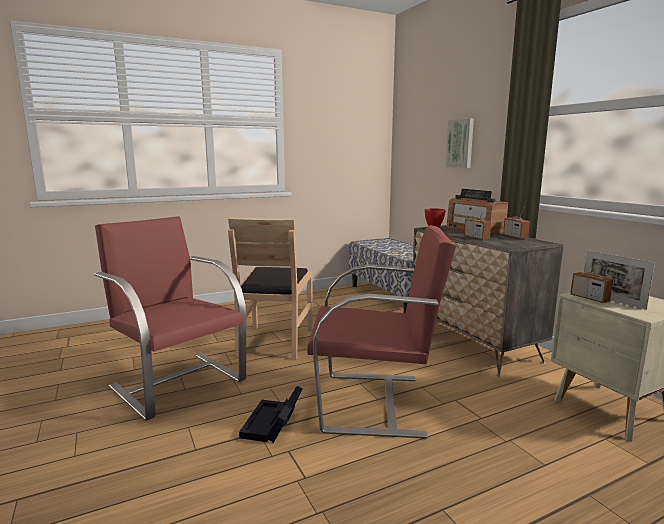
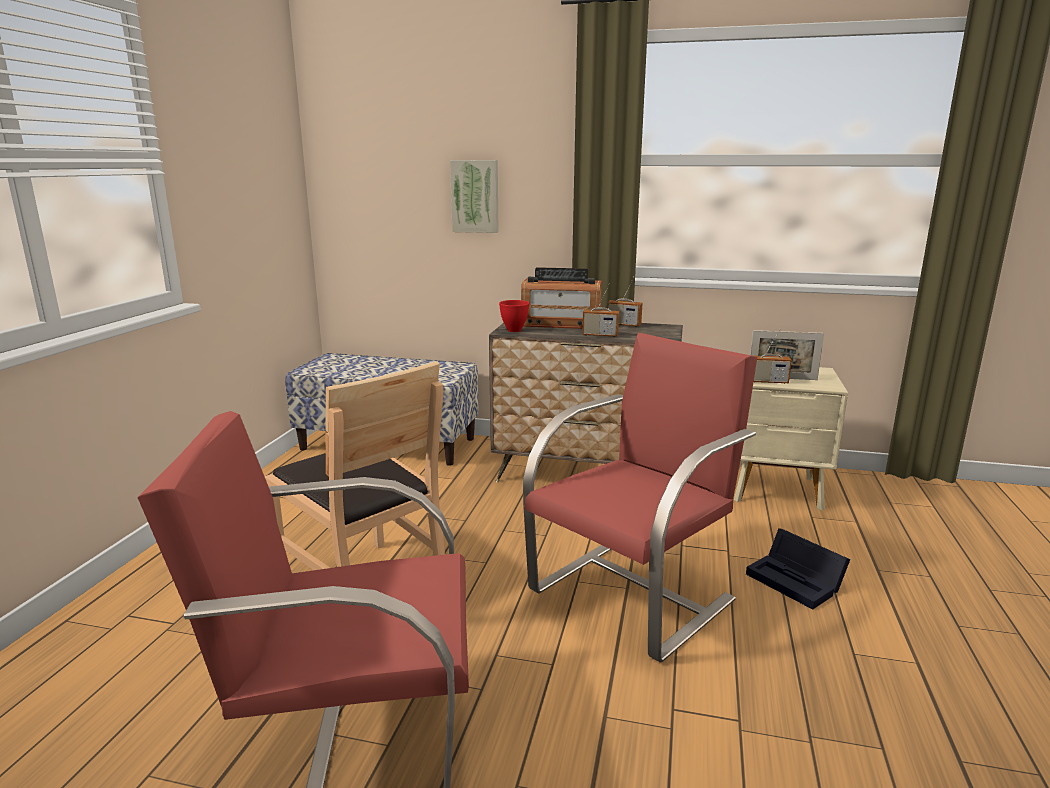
camera: 50 degrees left, 5 degrees up
(272, 424) = (599, 695): black storage box -> black storage box (797, 581)

